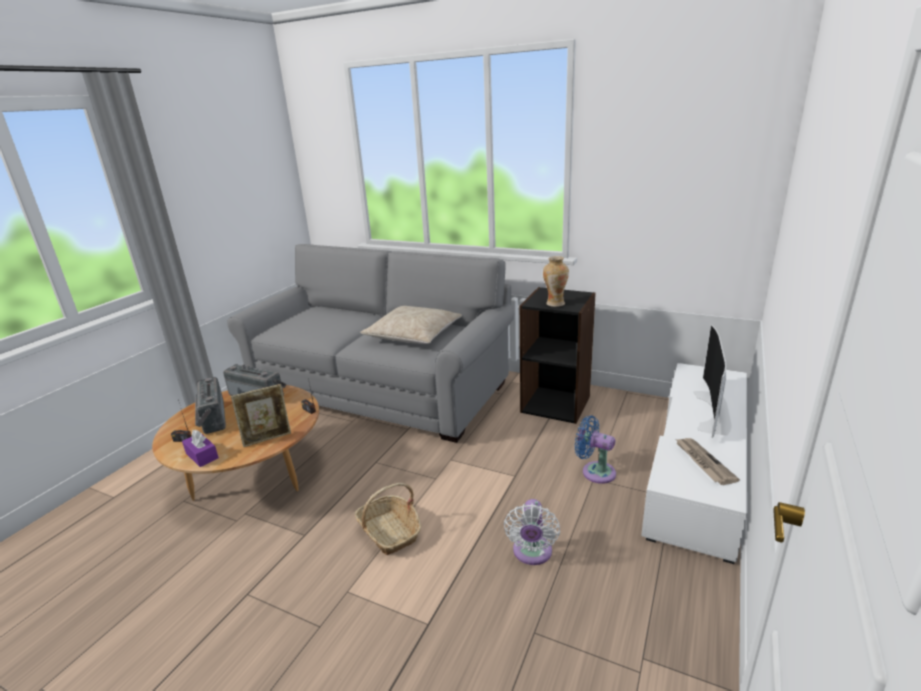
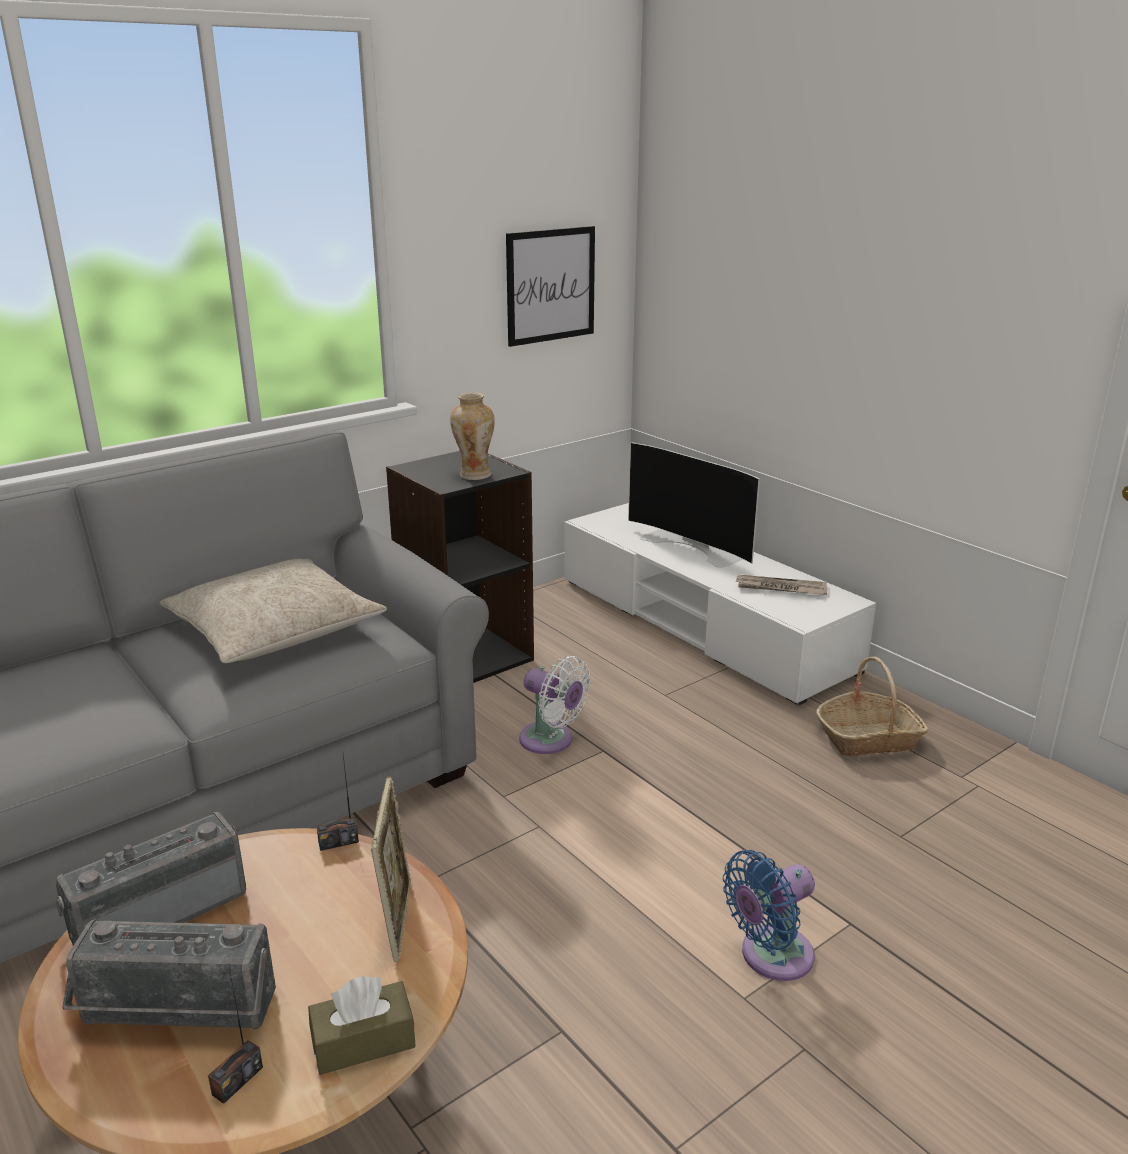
camera: 65 degrees left, 0 degrees up
(202, 455) = (363, 1041): purple tissue box -> brown tissue box
(390, 532) = (635, 914): basket -> basket (868, 738)
(532, 553) = (771, 792): white fan -> white fan (551, 741)
(595, 471) = (651, 687): blue fan -> blue fan (770, 956)
(692, 205) = (550, 285): none -> picture

